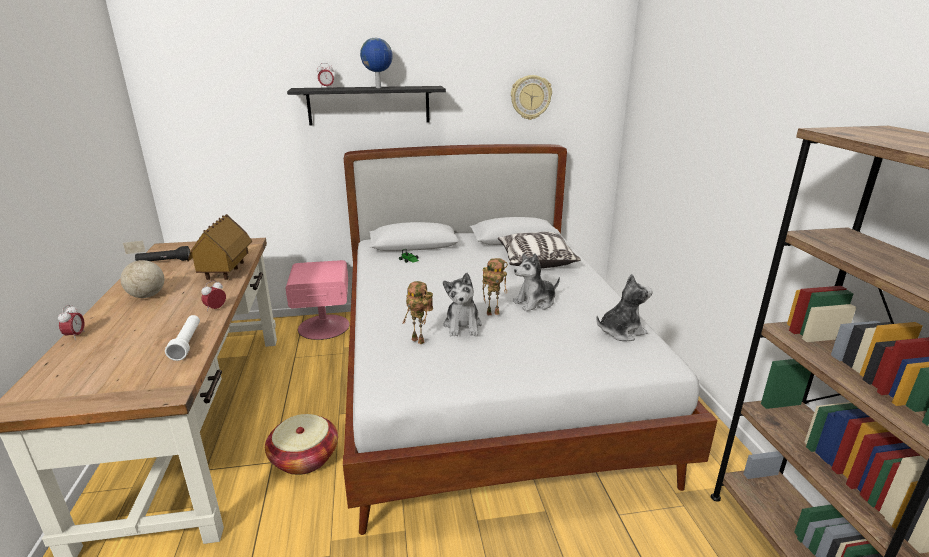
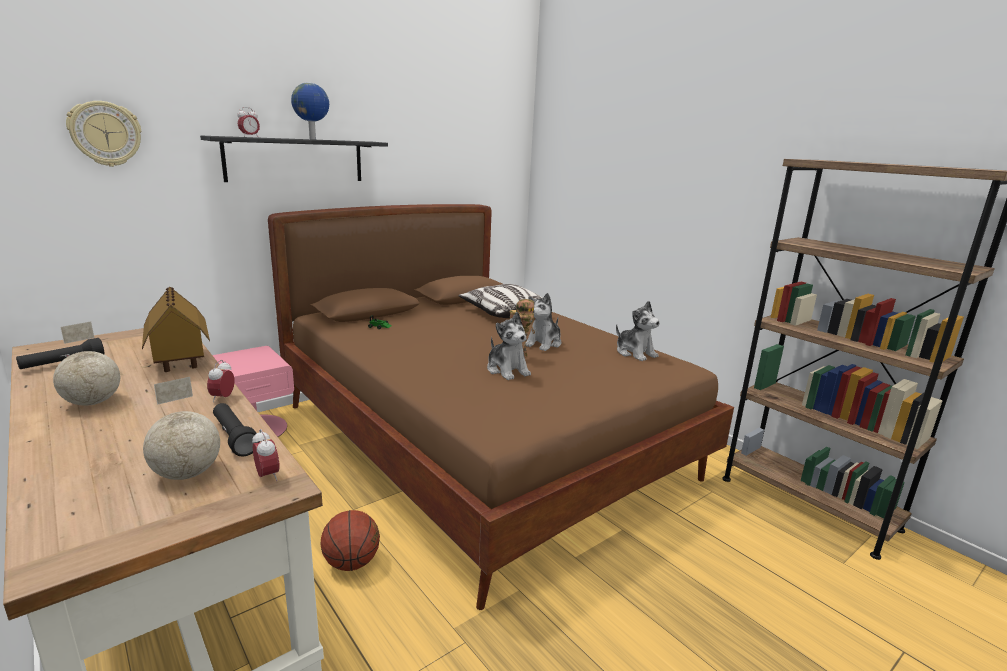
camera: 30 degrees left, 5 degrees down
(76, 336) = (35, 465): alarm clock -> alarm clock (267, 476)
(134, 365) = (188, 474): none -> globe
(187, 343) = (234, 437): white flashlight -> black flashlight
(304, 458) = (351, 563): basket -> basketball
(420, 341) = (485, 388): toy robot -> none
(485, 382) = (481, 442): white bed -> brown bed
(530, 97) = (455, 157): wall clock -> wall clock (105, 134)
(621, 332) = (635, 353): plush toy -> plush toy turned 105 degrees clockwise

